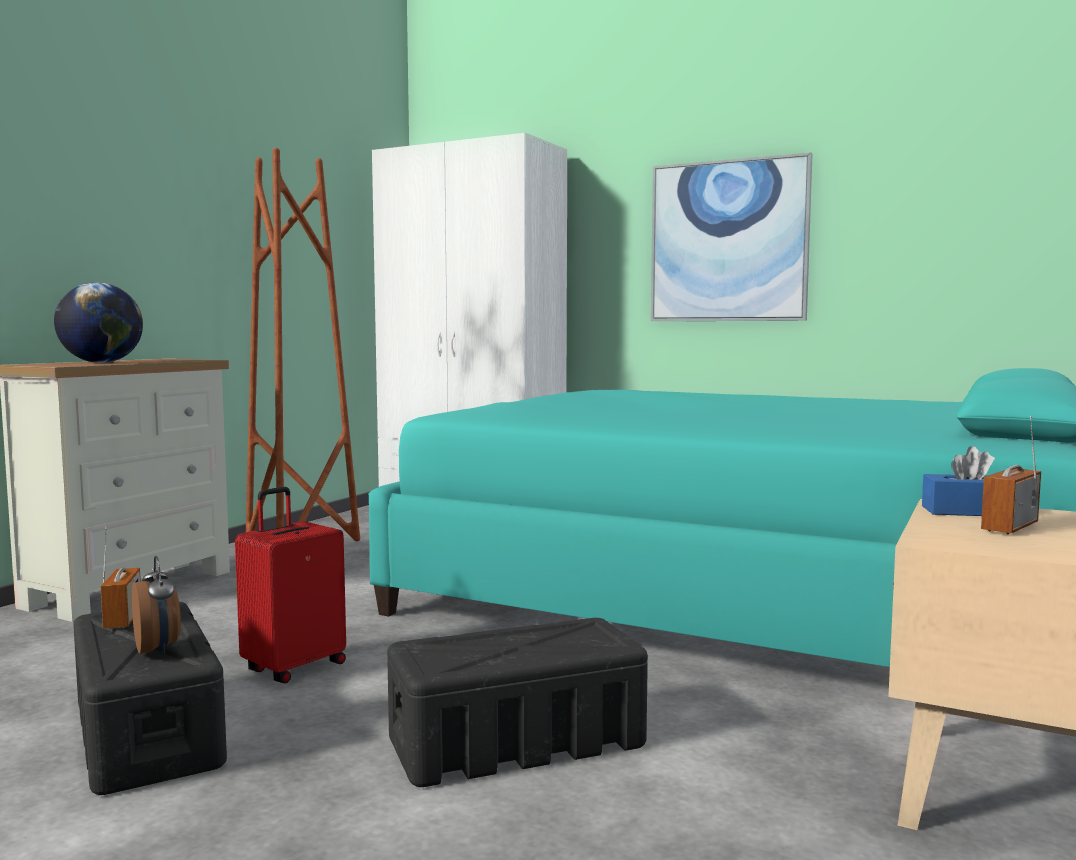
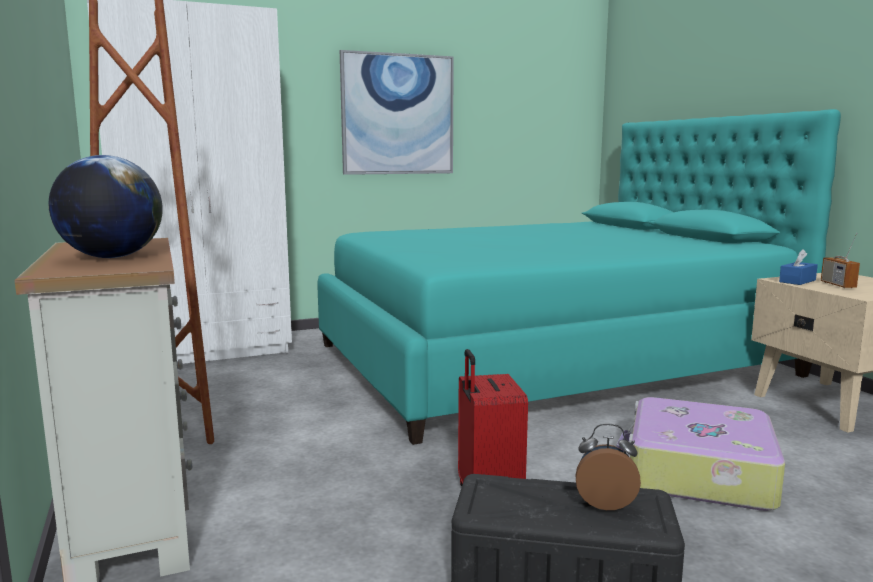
camera: 50 degrees left, 5 degrees up
(123, 619) = (499, 502): radio -> none
(515, 743) = (697, 472): black storage box -> suitcase

